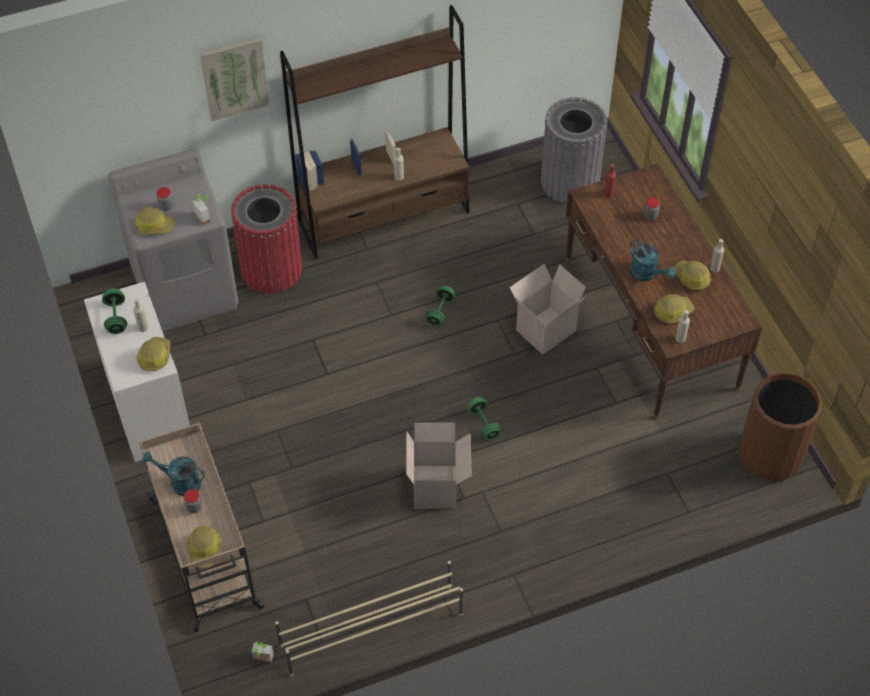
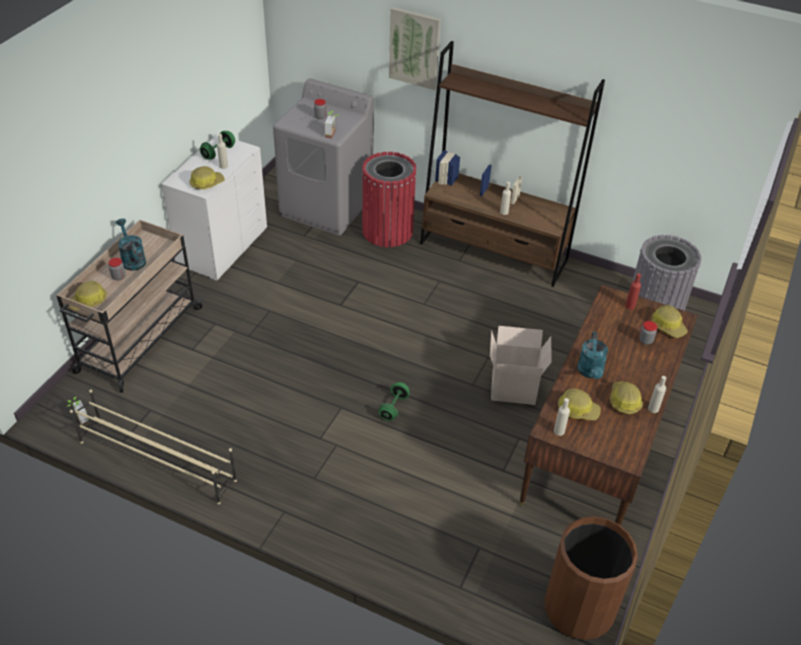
camera: 45 degrees right, 10 degrees down
(154, 225) = (299, 121): hard hat -> hard hat (668, 326)
(436, 488) = (312, 418): cardboard box -> none
(440, 311) = (457, 325): green dumbbell -> none

